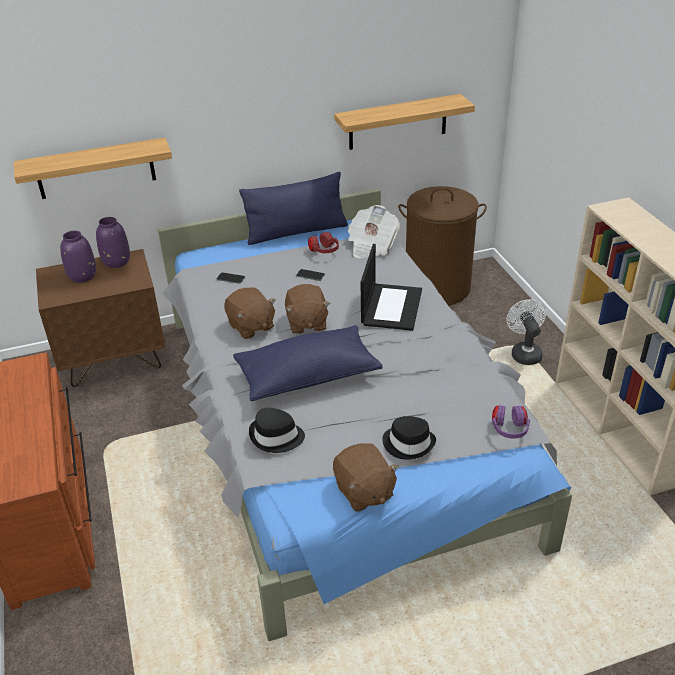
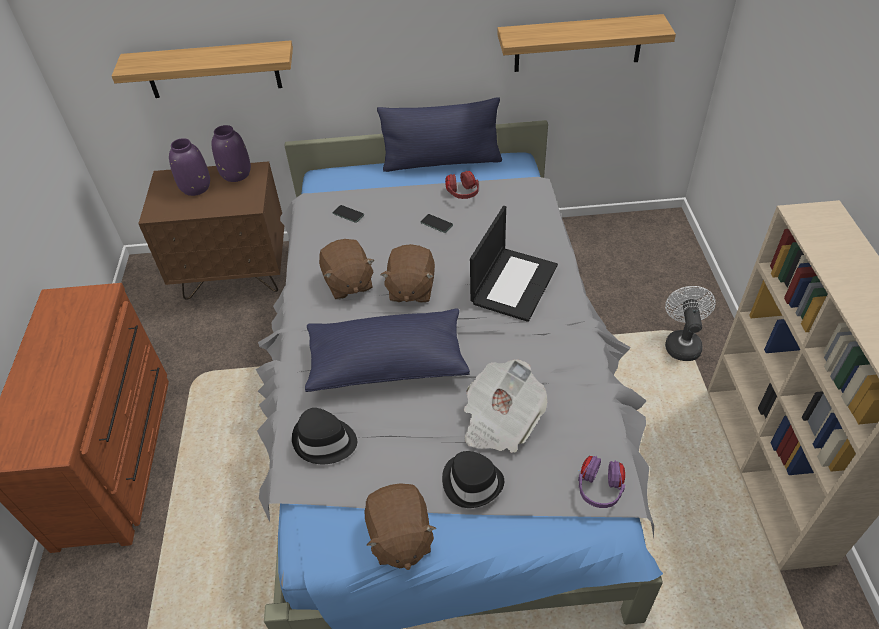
camera: 15 degrees right, 10 degrees up
(371, 245) = (519, 193): newspaper -> newspaper (500, 420)
(437, 288) = (605, 239): brown laundry basket -> none

